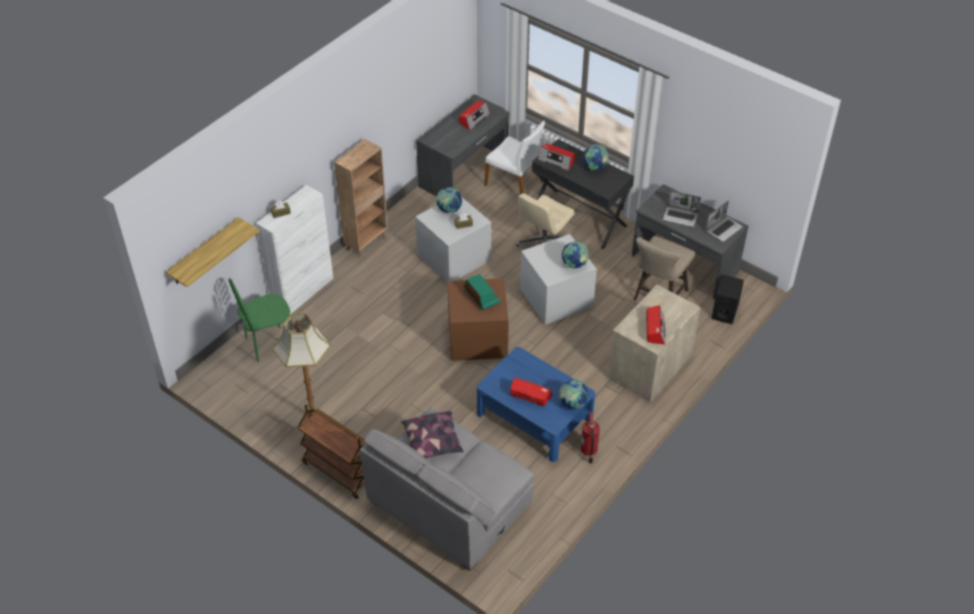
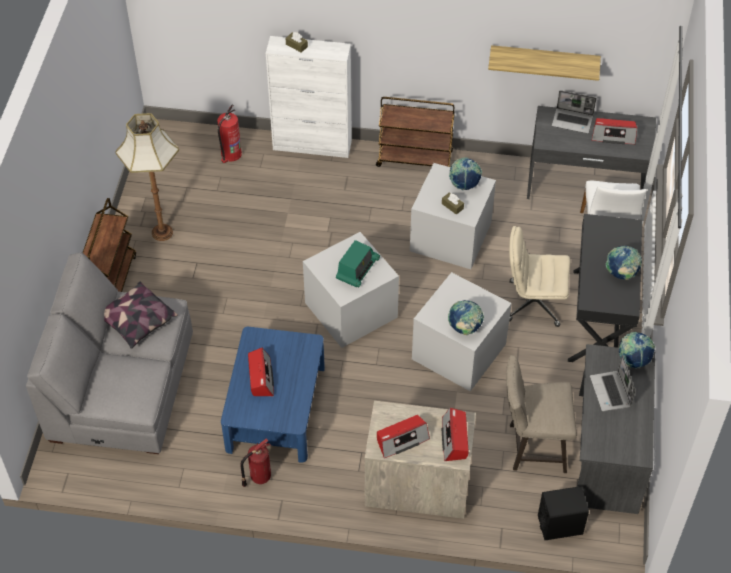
camera: 60 degrees right, 5 degrees up
(204, 252) = (197, 19): shelf -> shelf (544, 60)
(268, 343) = (230, 154): green chair -> fire extinguisher
(367, 243) = (415, 159): brown bookcase -> brown cart
(477, 339) = (349, 309): brown storage box -> grey storage box
(556, 160) = (603, 234): radio -> radio (454, 439)
(572, 404) = (273, 420): globe -> globe (633, 360)
(723, 229) = (625, 444): laptop -> laptop (573, 121)

